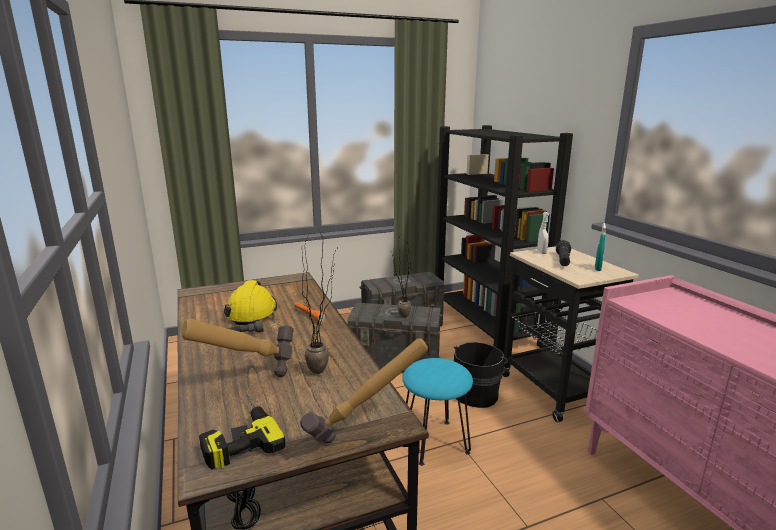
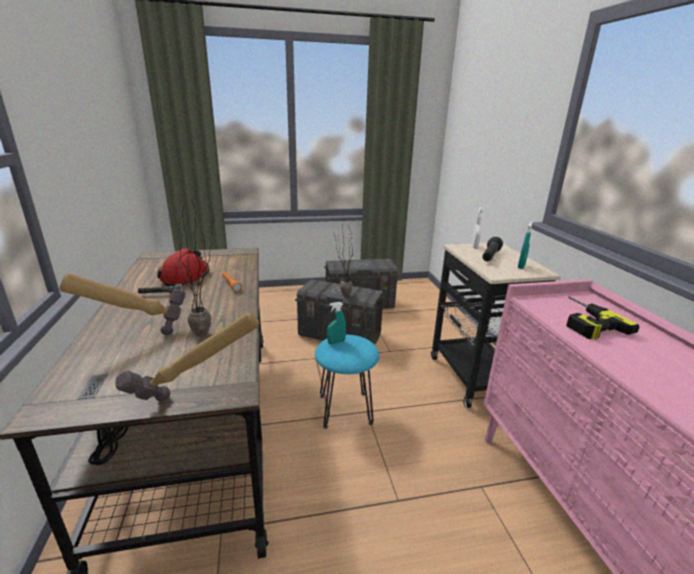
camera: 10 degrees right, 5 degrees up
(237, 435) = (91, 382): power drill -> power drill (583, 321)
(252, 312) = (186, 276): yellow hard hat -> red hard hat
(424, 367) = (336, 342): none -> turquoise spray bottle
(477, 393) = (401, 371): black bucket -> none
(486, 325) = (435, 311): black bookcase -> none

